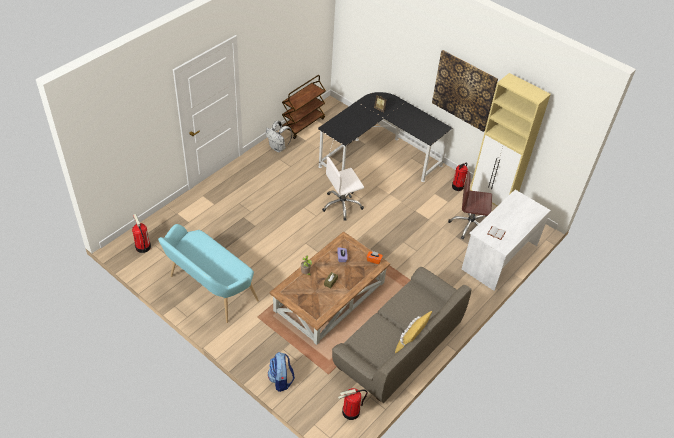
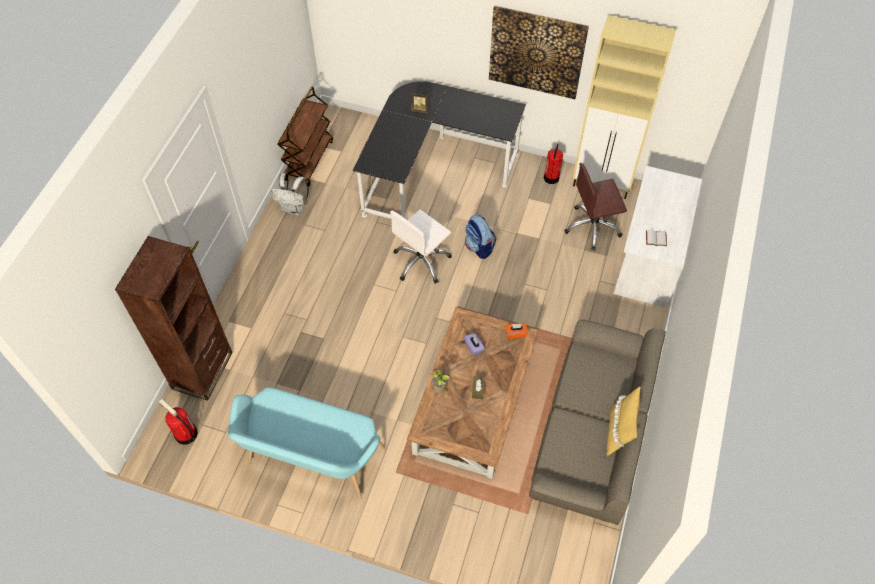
camera: 20 degrees left, 10 degrees up
(172, 216) = (202, 370): none -> brown bookcase
(281, 380) = (473, 549): backpack -> backpack (479, 247)
(351, 412) = (581, 554): fire extinguisher -> none

